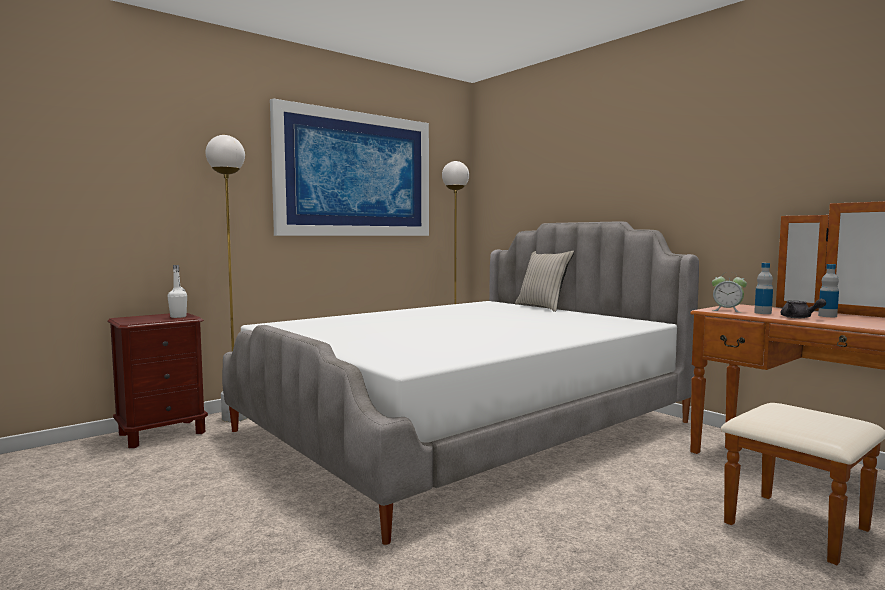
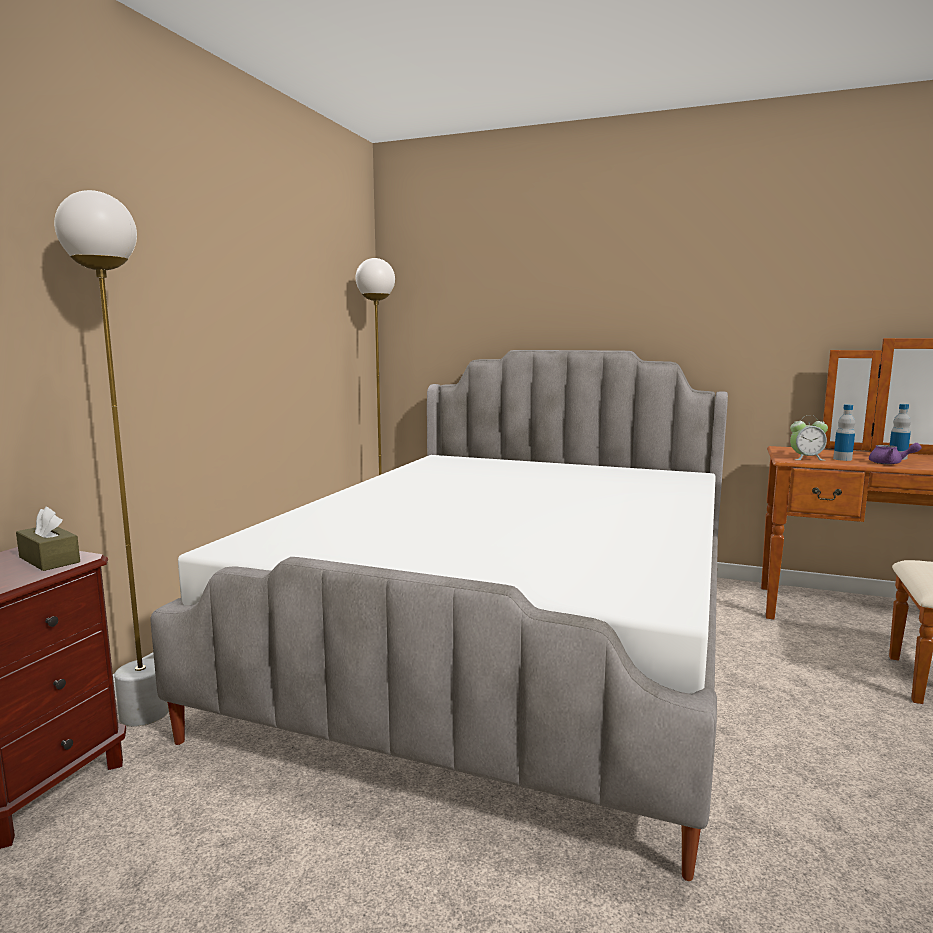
camera: 30 degrees left, 5 degrees up
(178, 317) = (49, 560): white bottle -> brown tissue box
(355, 175) = (257, 274): picture -> none
(542, 307) = (523, 461): beige pillow -> none
(799, 318) = (890, 463): grey teapot -> purple teapot

